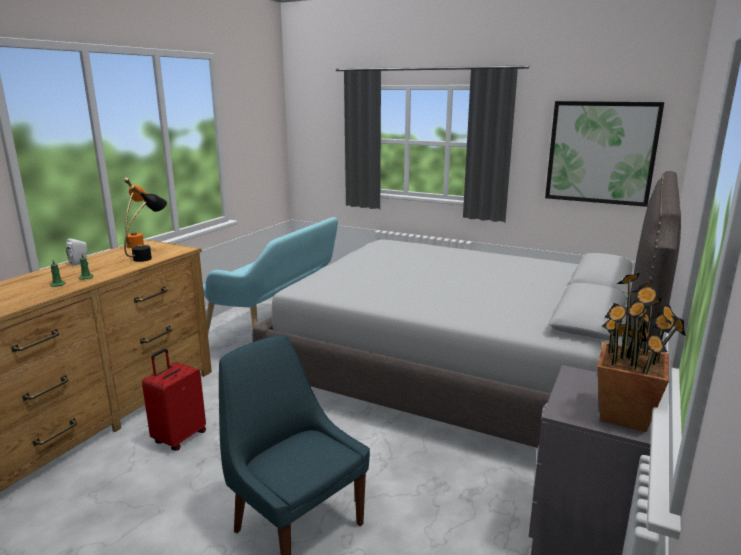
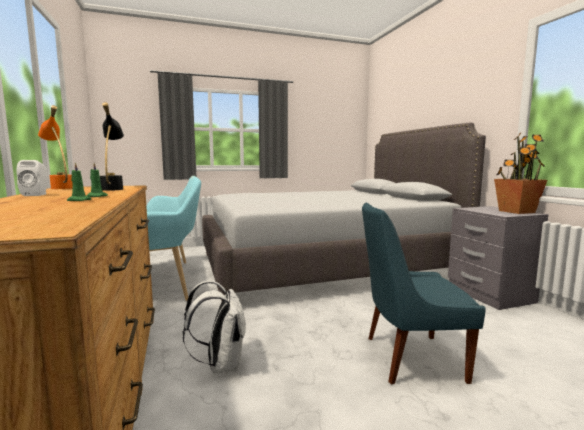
camera: 45 degrees left, 10 degrees down
(179, 437) = (221, 364): red suitcase -> white backpack
(601, 152) = (330, 134): picture -> none

